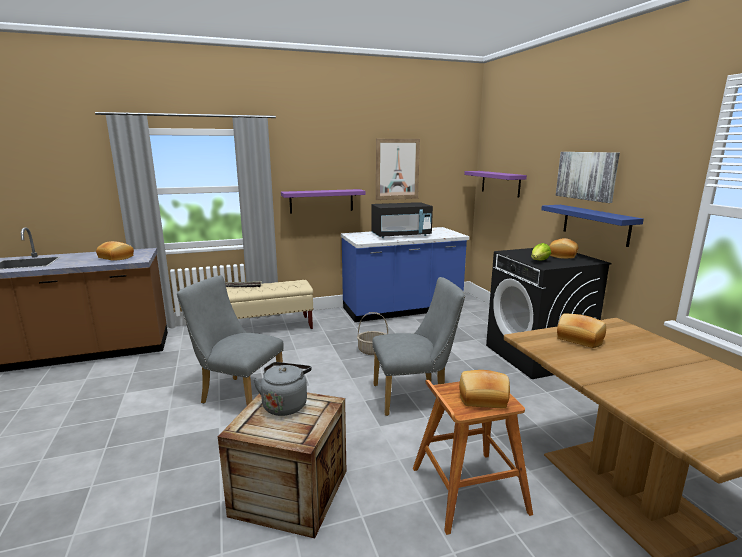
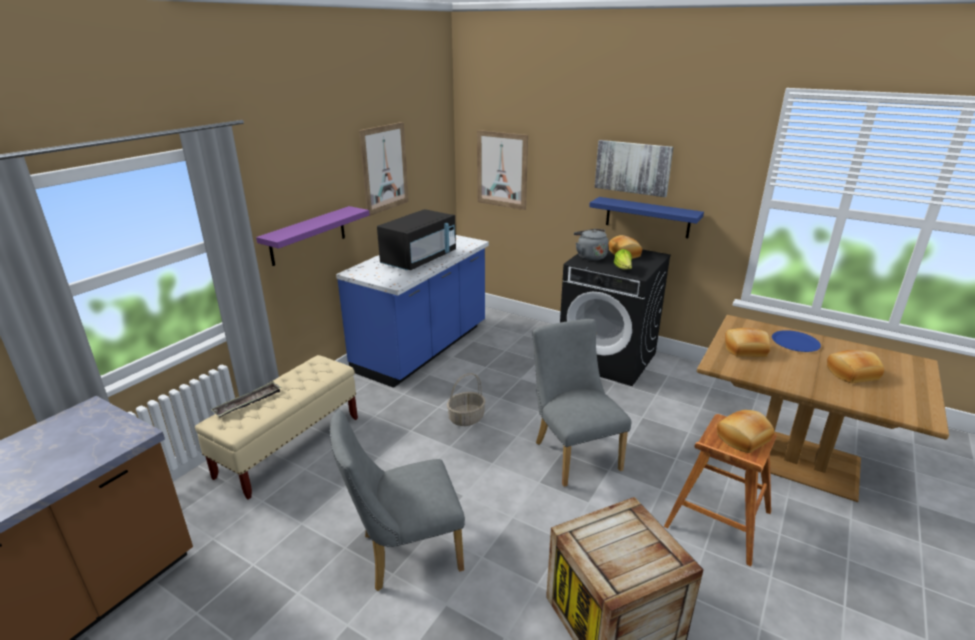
camera: 40 degrees left, 10 degrees up
(117, 257) = (71, 446): bread -> bread (851, 373)
(285, 404) = (604, 536): grey kettle -> grey kettle (590, 256)
(415, 396) = (573, 452): grey chair -> grey chair turned 60 degrees counterclockwise
(500, 183) = (502, 170): purple shelf -> picture
(657, 351) = (795, 342): none -> blue plate

